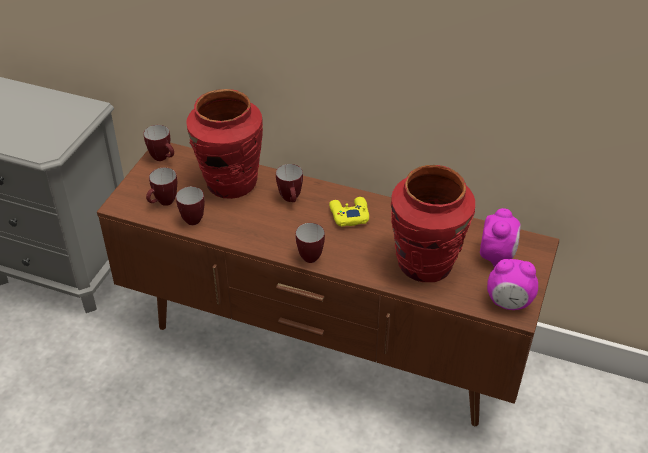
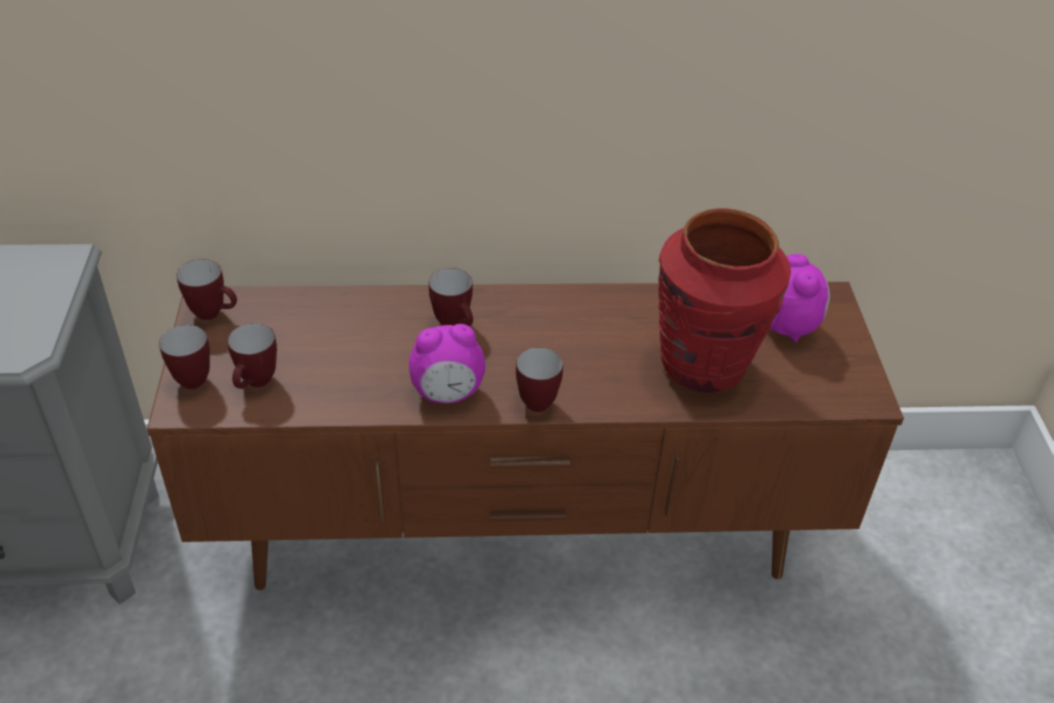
camera: 25 degrees left, 0 degrees up
(192, 218) = (317, 394): mug -> mug (190, 377)
(230, 183) = (347, 325): red vase -> none
(349, 215) = (553, 324): yellow game controller -> none
(509, 303) = (846, 387): alarm clock -> alarm clock (447, 393)

